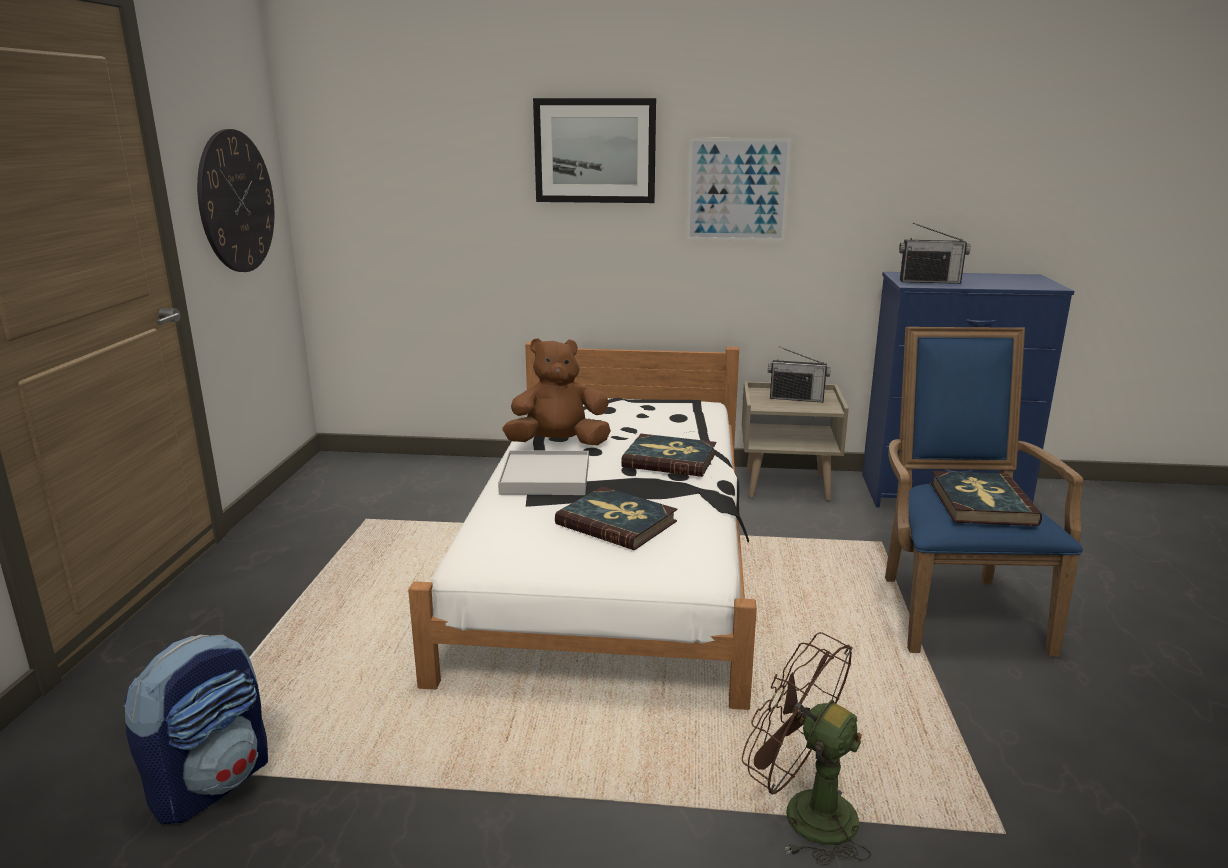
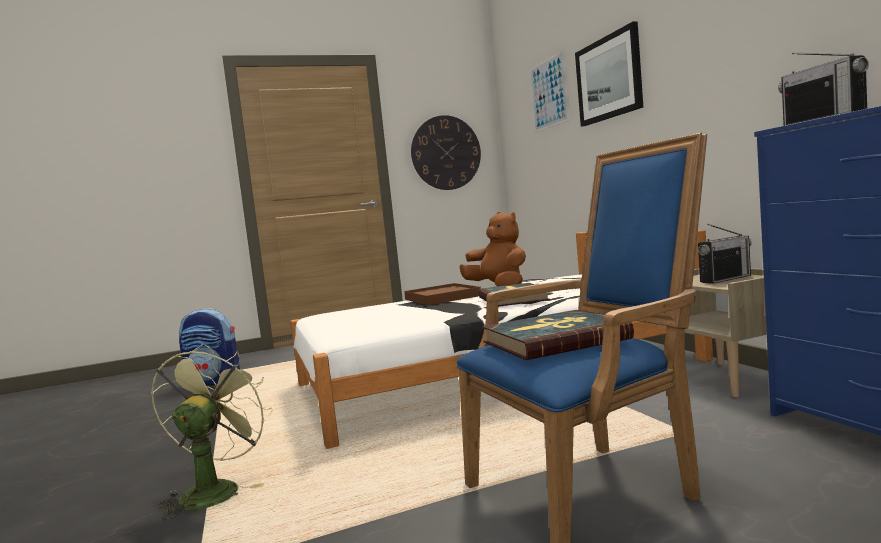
camera: 65 degrees right, 15 degrees down
(546, 477) = (442, 298): white tray -> brown tray
(617, 523) = (394, 315): book -> none
(737, 190) = (696, 77): picture -> picture (548, 93)
(796, 398) = (725, 279): radio -> radio turned 105 degrees counterclockwise
(804, 812) = (214, 490): brown fan -> green fan

